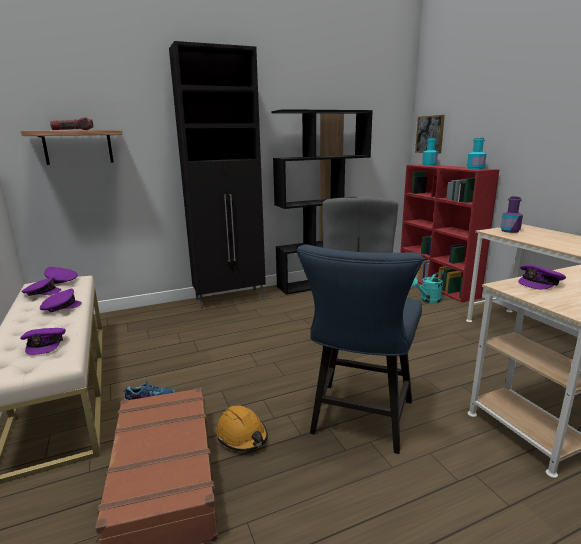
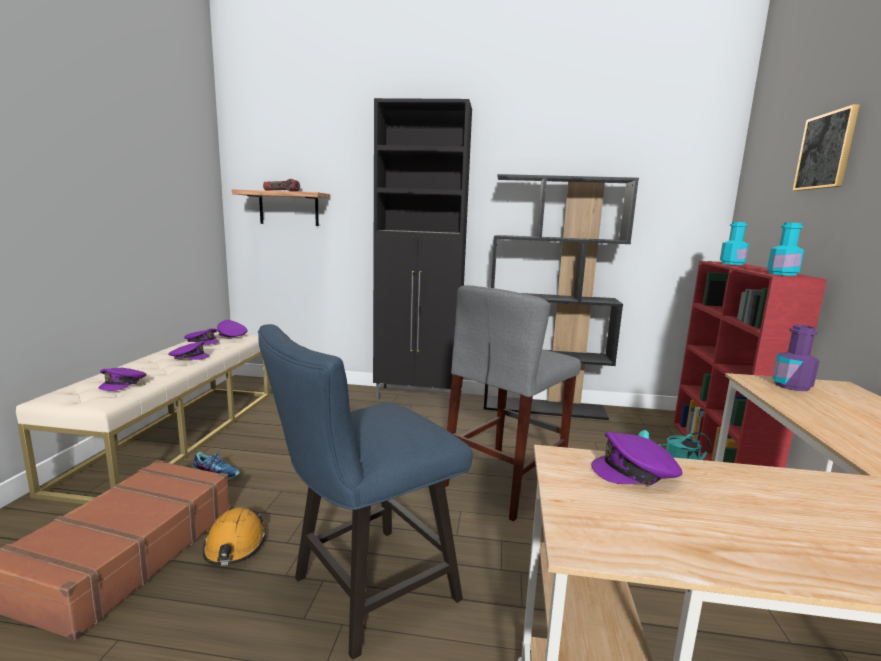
camera: 30 degrees right, 5 degrees down
(430, 134) = (750, 217): picture -> picture (826, 151)

